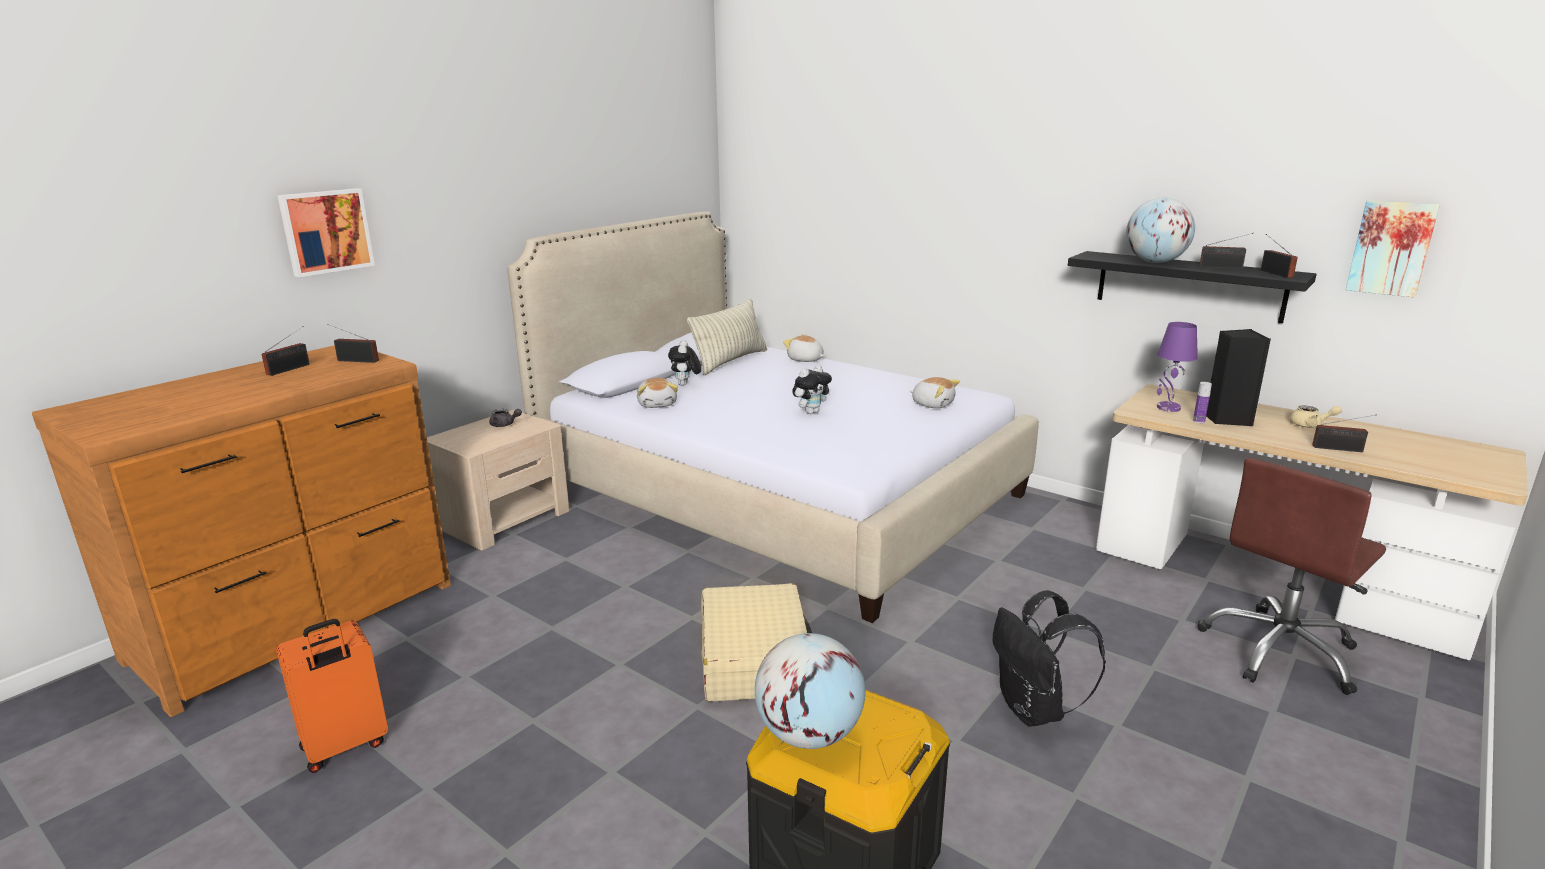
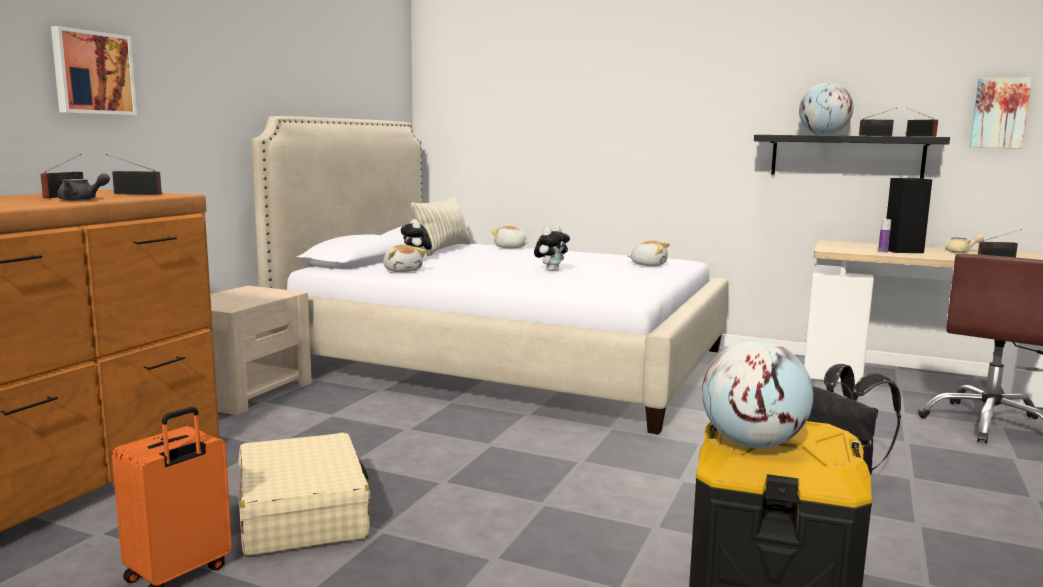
camera: 15 degrees left, 10 degrees down
(505, 425) = (249, 293): grey teapot -> grey teapot (82, 200)
(754, 659) = (572, 466): beige suitcase -> beige suitcase (303, 513)
(1168, 408) = (851, 248): purple table lamp -> none

